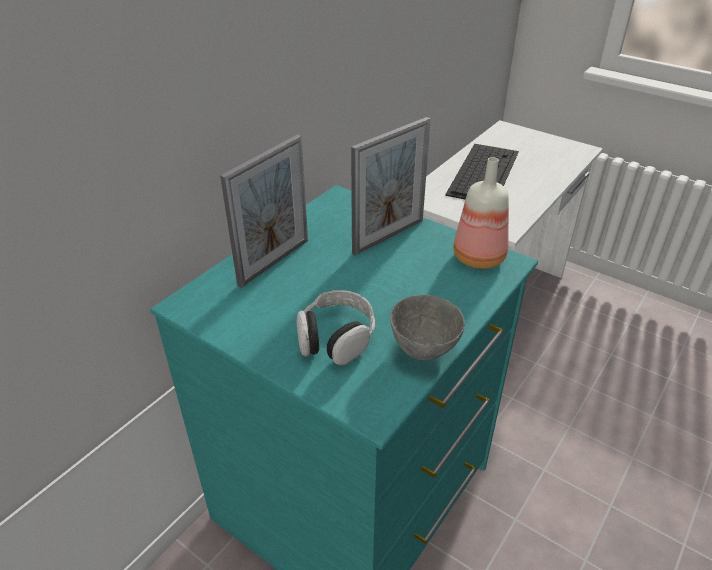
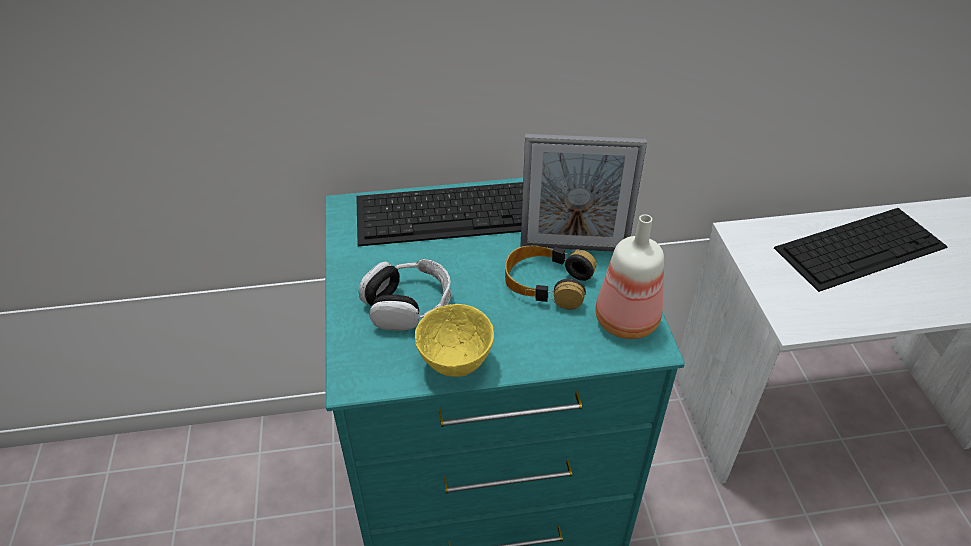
camera: 45 degrees right, 5 degrees up
(274, 262) = (450, 212): picture frame -> keyboard
(404, 266) = (546, 283): none -> headphones
(424, 349) = (457, 363): grey bowl -> yellow bowl

